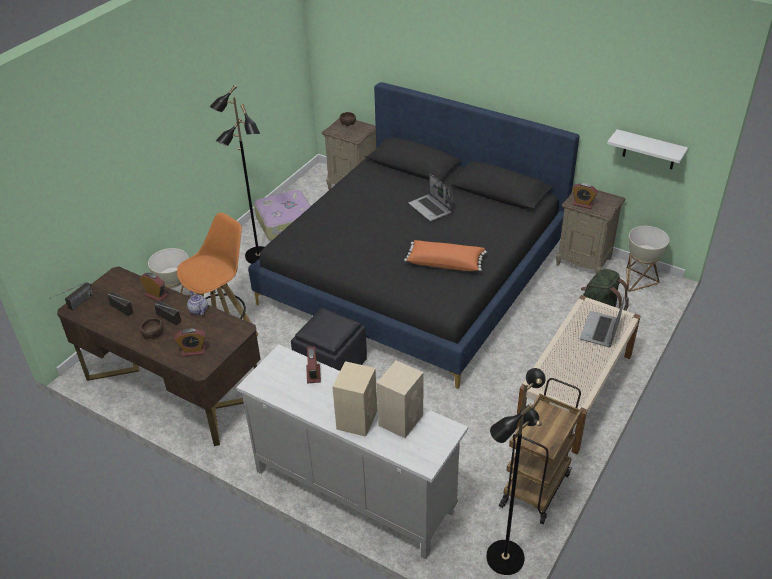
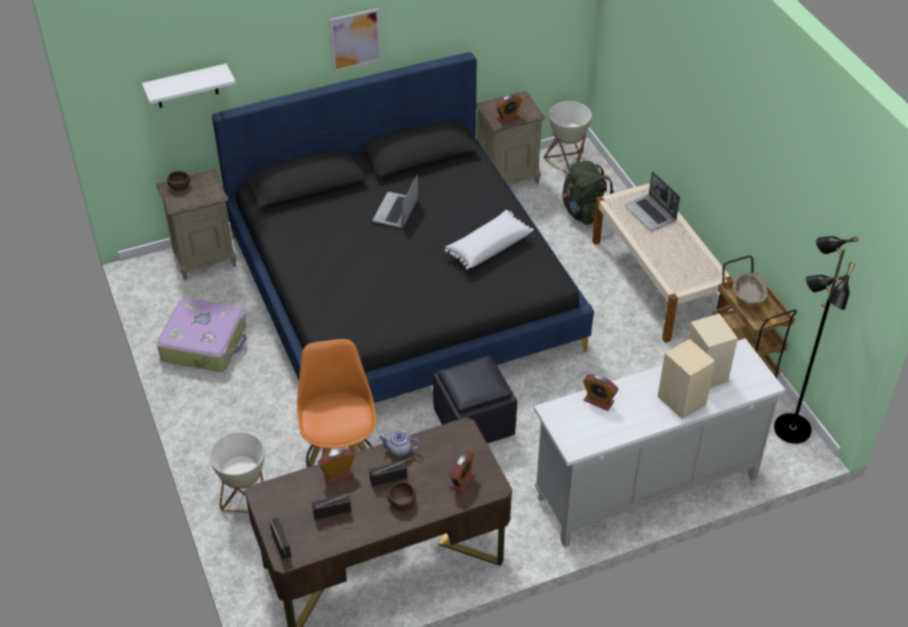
camera: 55 degrees left, 5 degrees up
(257, 257) = (238, 395): black floor lamp -> none
(431, 208) = (396, 211): laptop -> laptop turned 105 degrees clockwise
(445, 262) = (488, 247): orange pillow -> white pillow
(490, 76) = (355, 40): none -> picture
(547, 421) = (748, 299): none -> beige bowl
(649, 150) = (540, 31): white shelf -> white shelf (186, 86)

